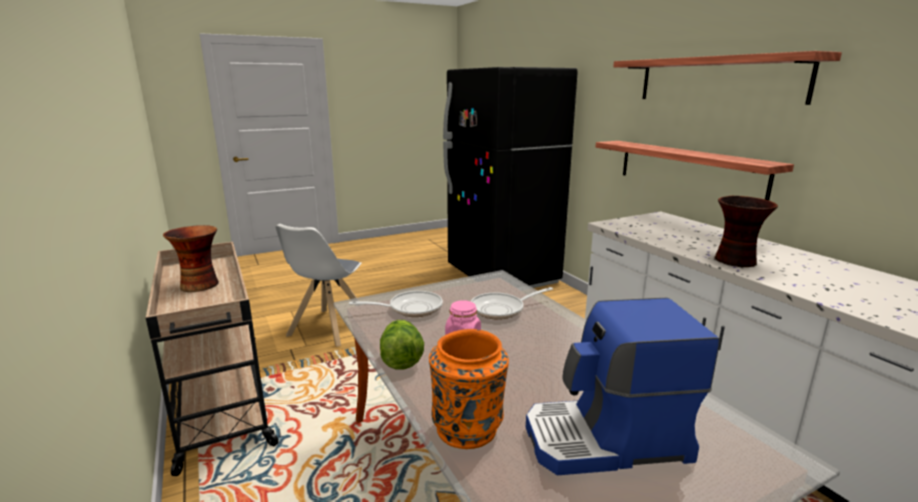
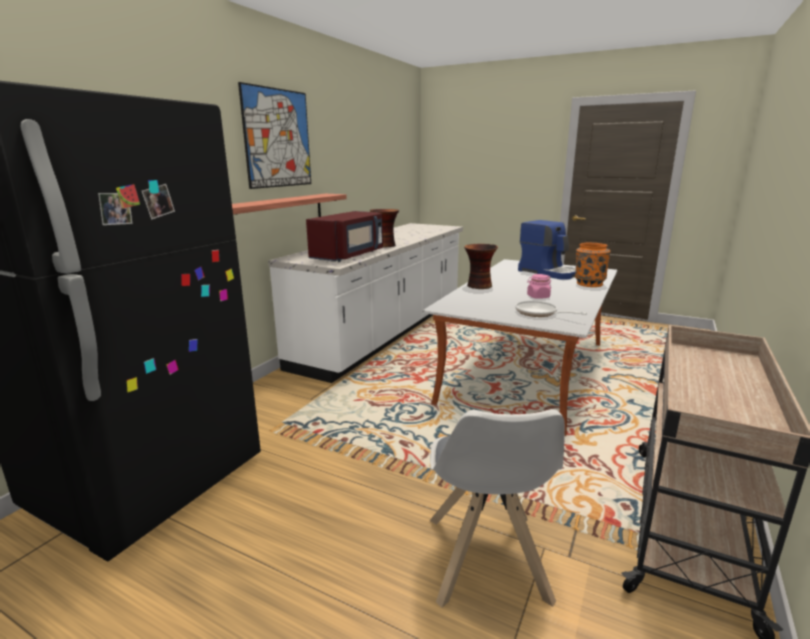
camera: 125 degrees left, 0 degrees up
(200, 285) = (720, 390): vase -> vase (478, 286)
(328, 328) = (486, 561): chair -> chair turned 105 degrees clockwise
(401, 359) = (585, 300): lettuce -> none
(501, 309) = (490, 297): frying pan -> none
(658, 234) = (349, 256): none -> red microwave
(717, 79) = (278, 138): shelf -> picture

